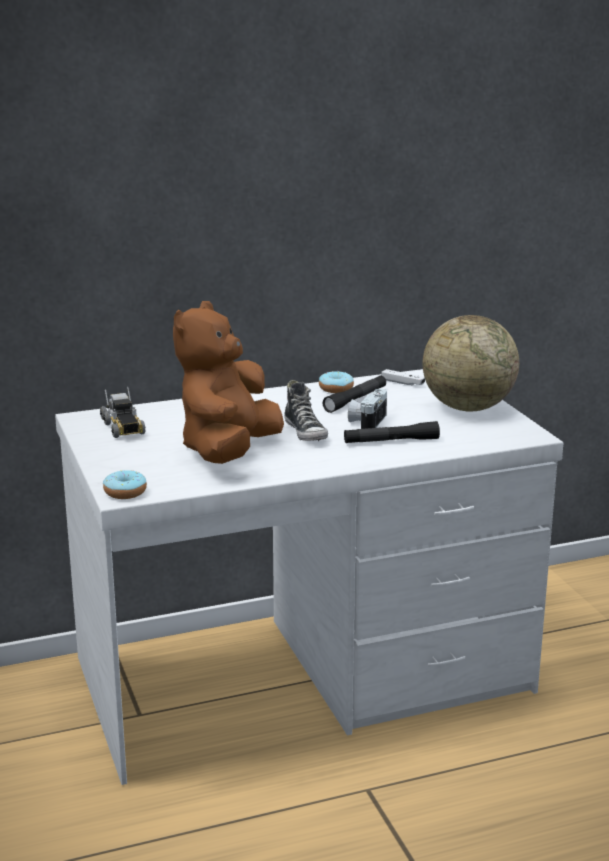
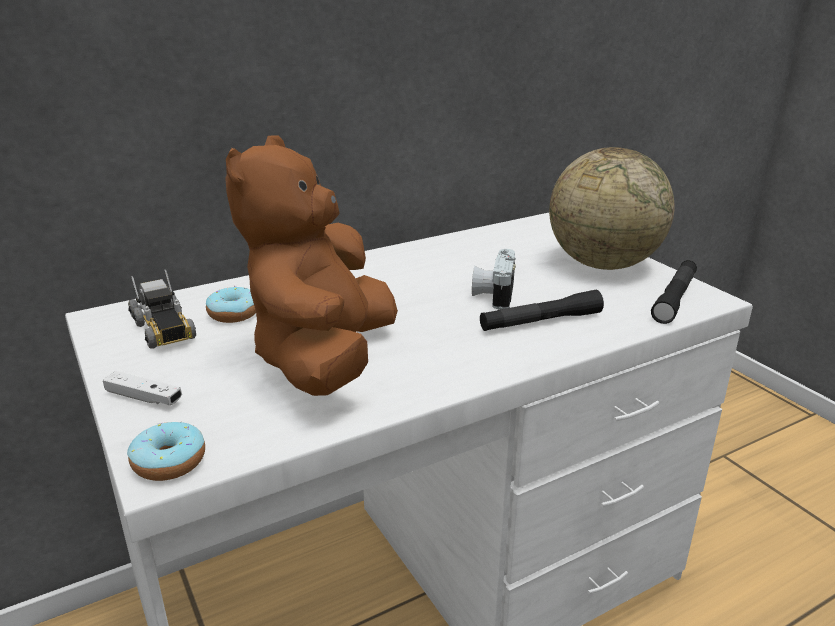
camera: 10 degrees left, 5 degrees up
(306, 432) = (421, 316): shoe -> none
(336, 389) = (433, 250): donut -> donut (234, 314)
(355, 400) = (463, 263): black flashlight -> black flashlight (674, 298)
(402, 383) = (507, 237): white game controller -> white game controller (144, 398)

